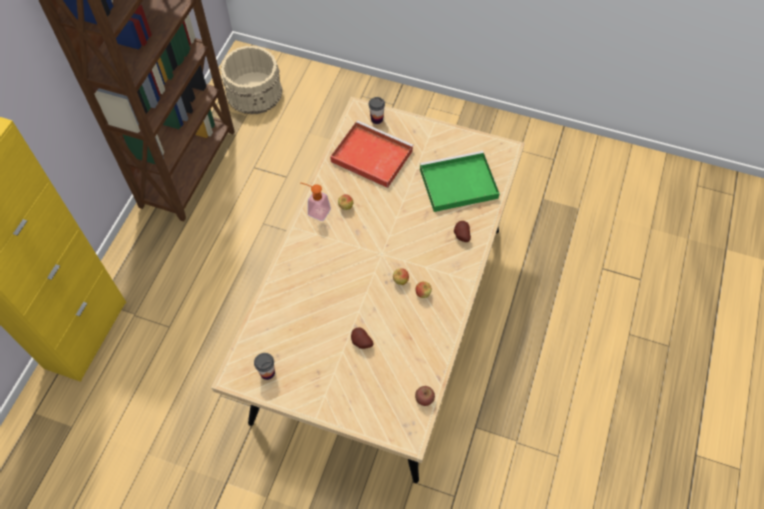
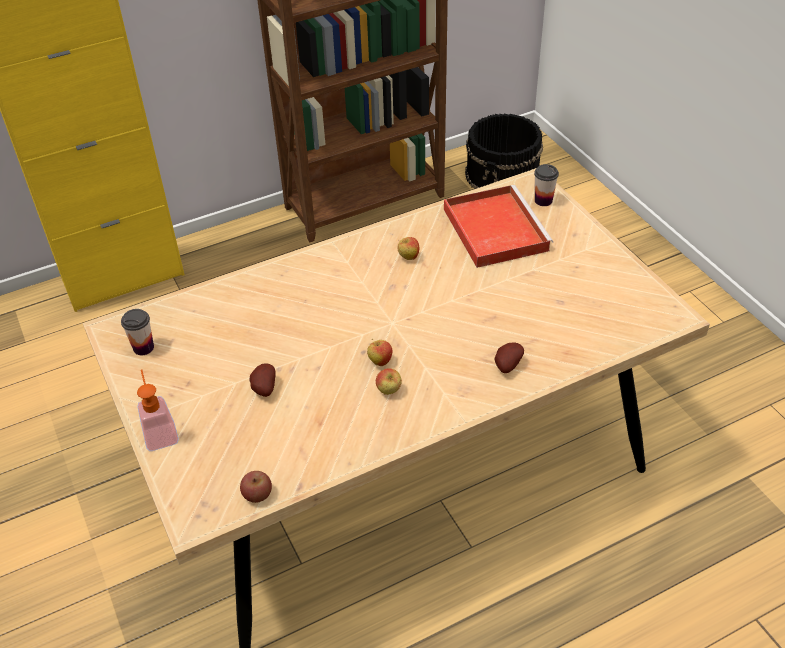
camera: 45 degrees right, 15 degrees down
(254, 92) = (503, 174): beige bucket -> black bucket
(315, 211) = (373, 241): soap dispenser -> soap dispenser (160, 432)
(457, 184) = (565, 312): green tray -> none

